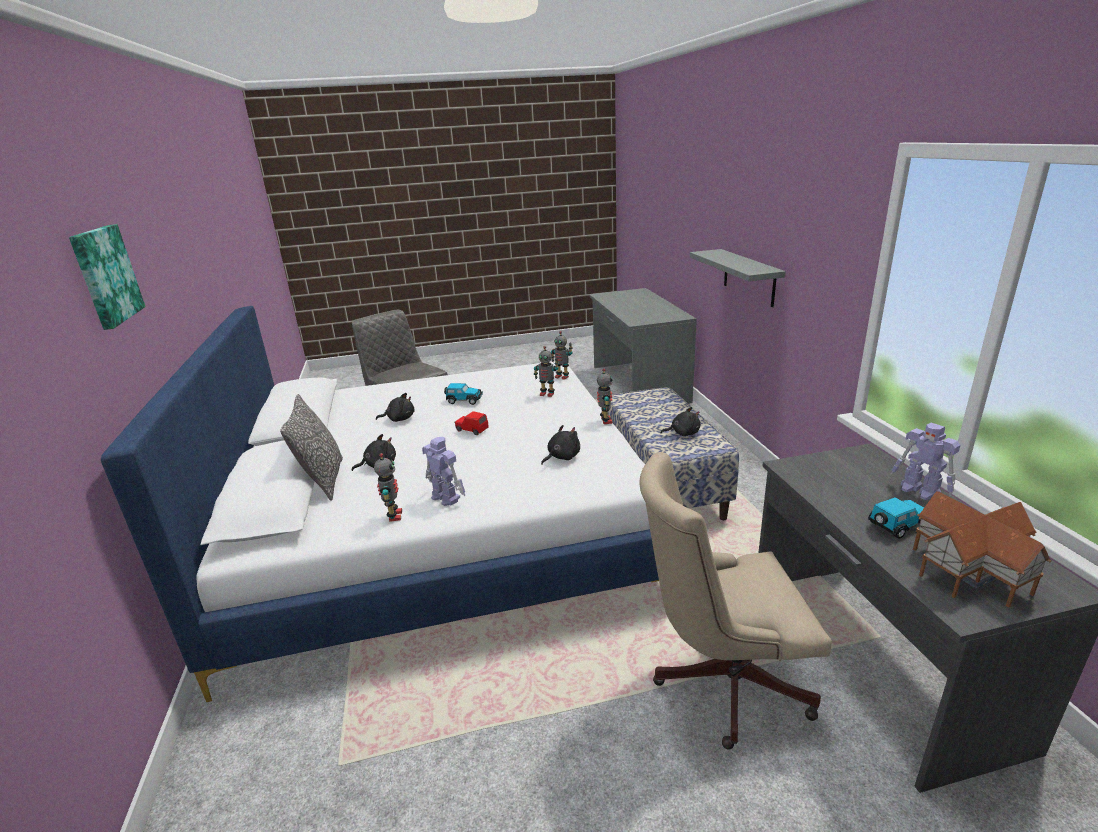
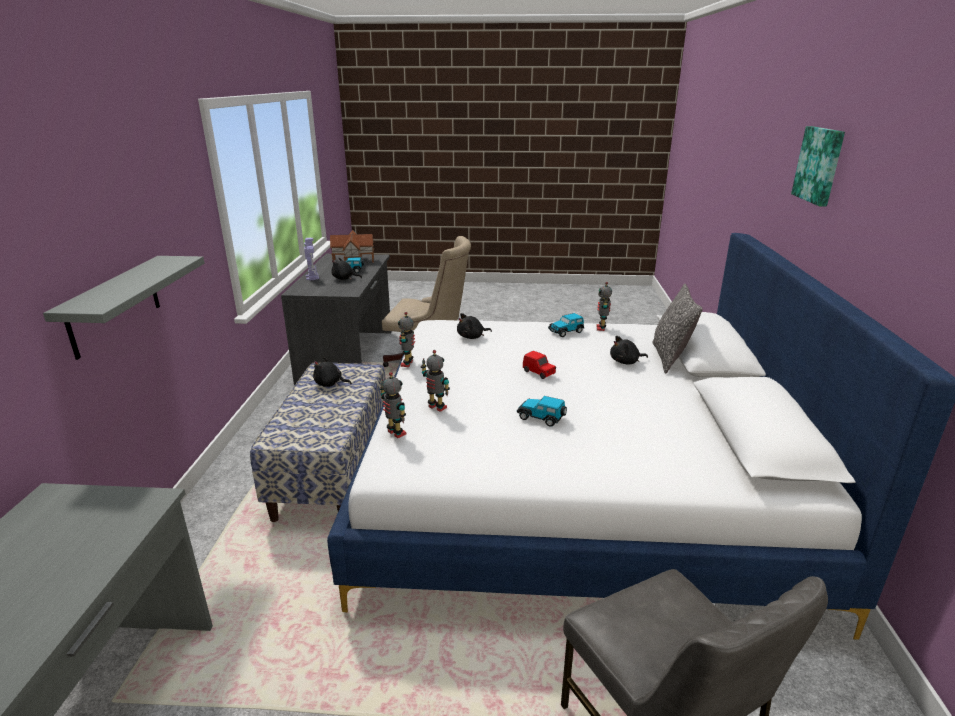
camera: 165 degrees left, 0 degrees up
(399, 419) = (621, 408): black plush toy -> black plush toy (344, 279)
(445, 497) = (566, 331): toy robot -> toy car

